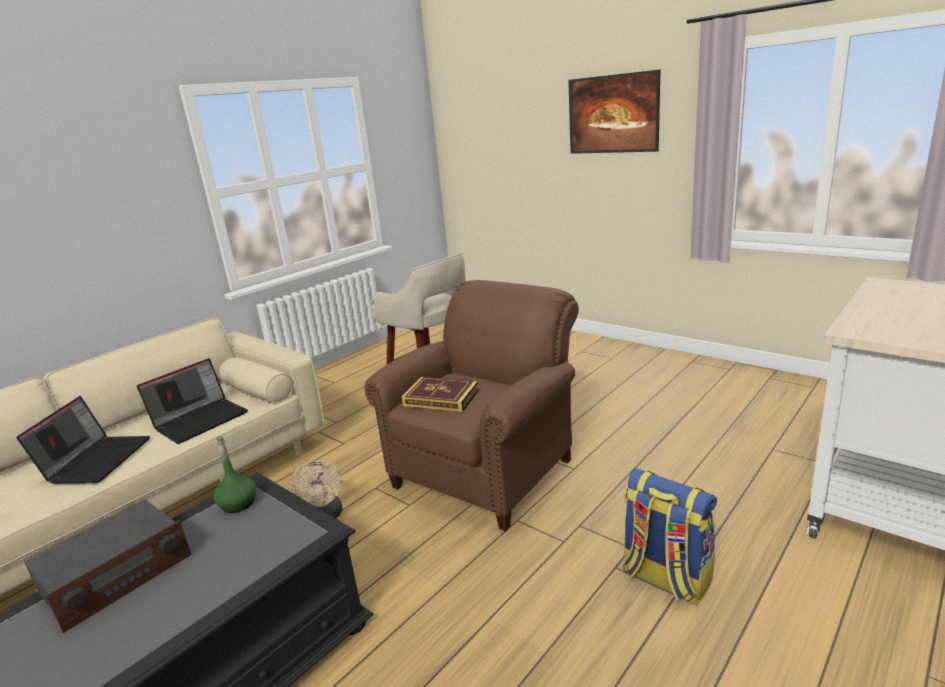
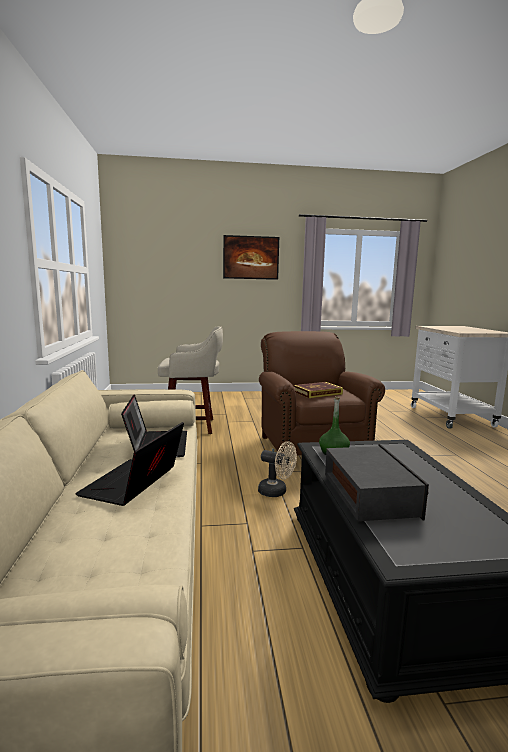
camera: 50 degrees left, 10 degrees down
(97, 460) = (133, 484): laptop -> laptop turned 120 degrees counterclockwise
(665, 578) = (444, 452): backpack -> none

